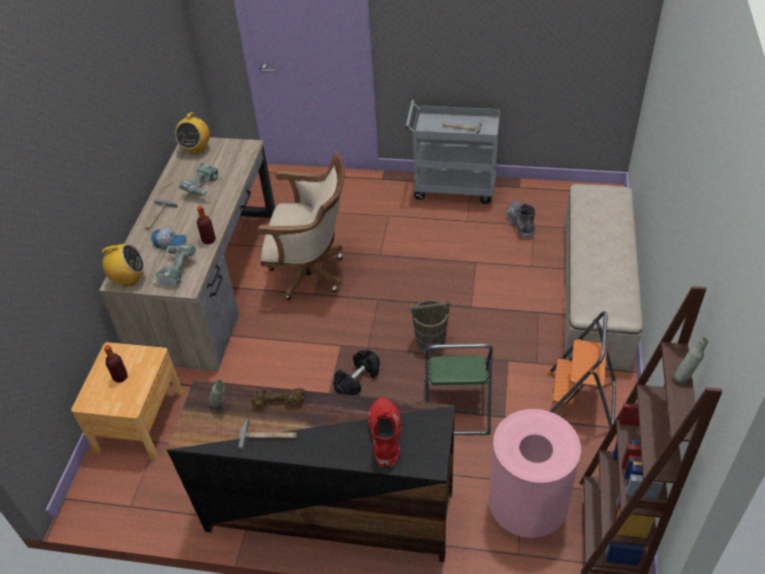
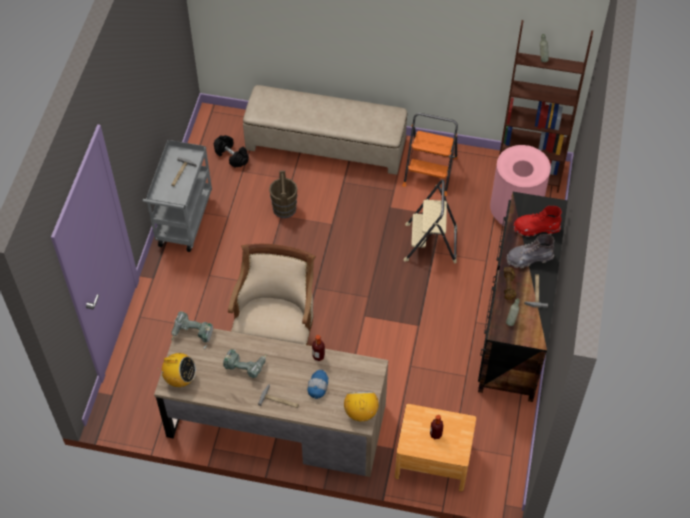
camera: 90 degrees left, 10 degrees up
(174, 270) = (353, 379): power drill -> power drill (192, 335)
(357, 380) = (401, 304): black dumbbell -> black dumbbell (232, 156)
(430, 341) = (366, 254): brown bucket -> brown bucket (284, 208)
(456, 409) = (433, 243): green step ladder -> beige step ladder
(520, 223) = (239, 179): grey boot -> grey boot (529, 258)

